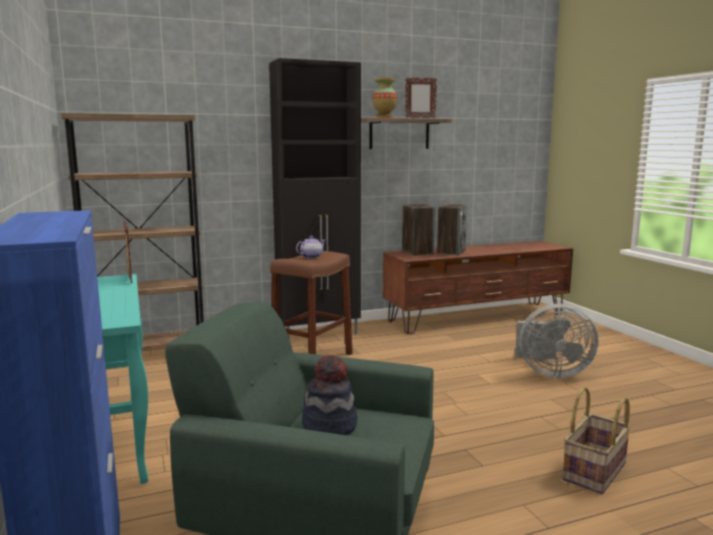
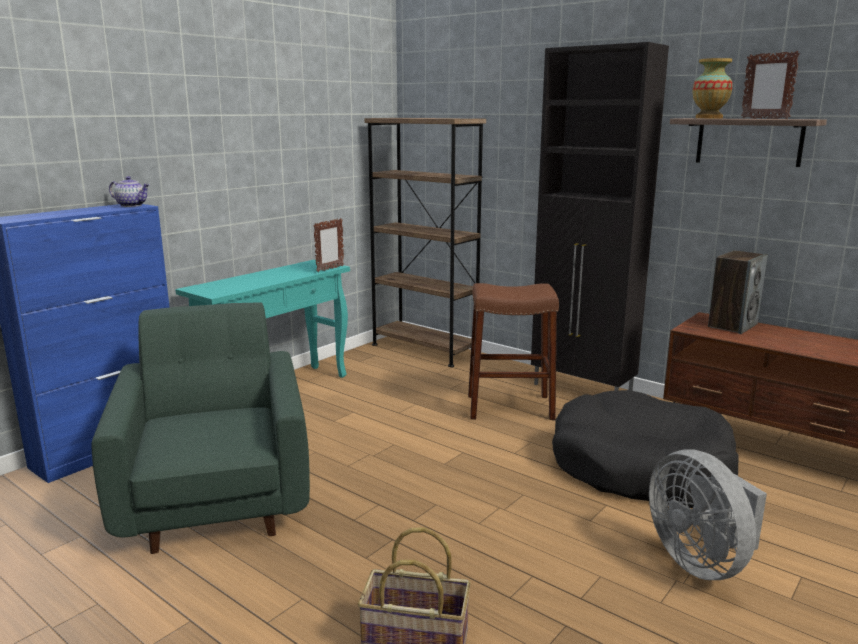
camera: 60 degrees right, 5 degrees up
(311, 257) = (514, 289): teapot -> teapot (132, 205)
(329, 426) = (214, 422): hat -> none
(443, 353) = (640, 468): none -> black dog bed
(451, 252) = (784, 339): speaker -> none

